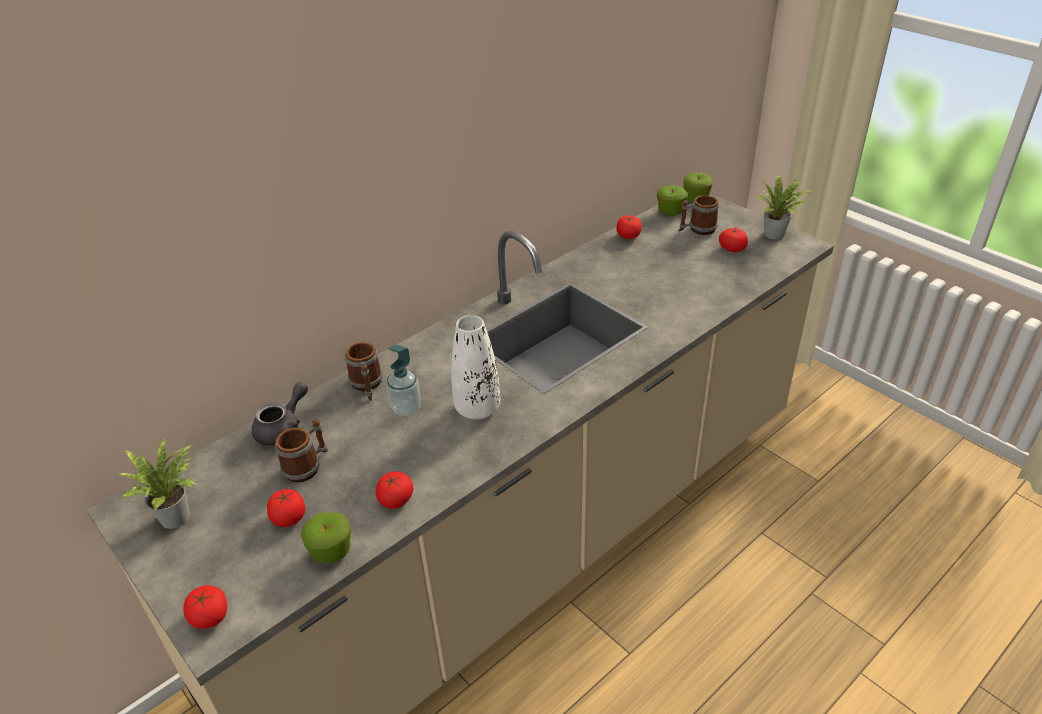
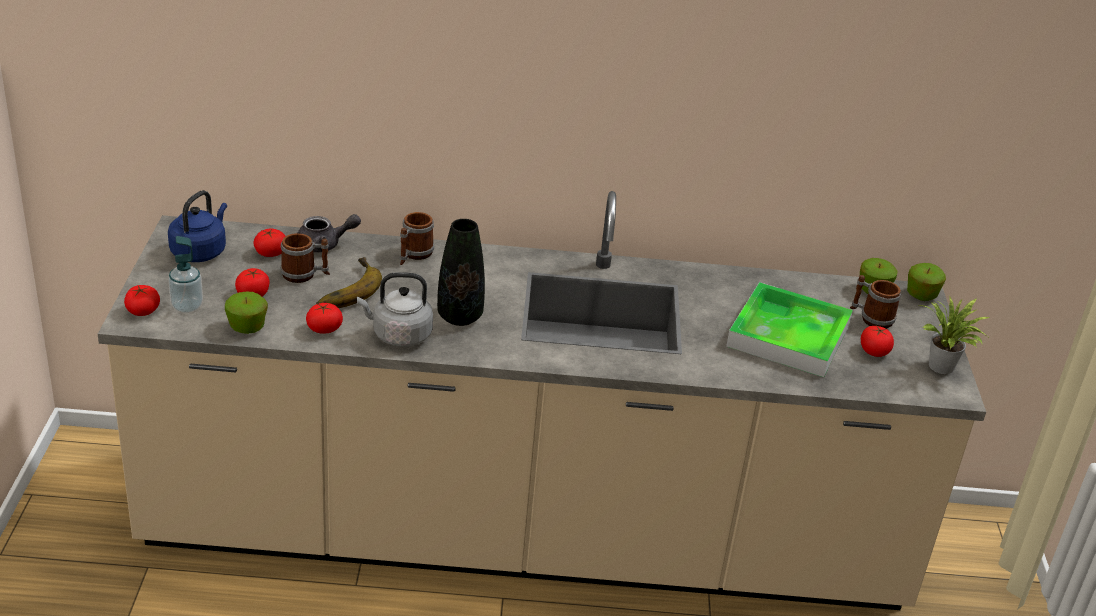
camera: 40 degrees right, 5 degrees down
(179, 516) = (200, 251): potted plant -> blue kettle
(359, 454) = (344, 289): none -> banana
(406, 408) = (415, 284): soap dispenser -> soap dispenser (187, 306)
(459, 458) = (398, 335): none -> grey kettle
(477, 409) = (460, 317): white vase -> black vase
(628, 235) = (795, 284): tomato -> tomato (270, 253)
(679, 271) = (788, 336): none -> tray

